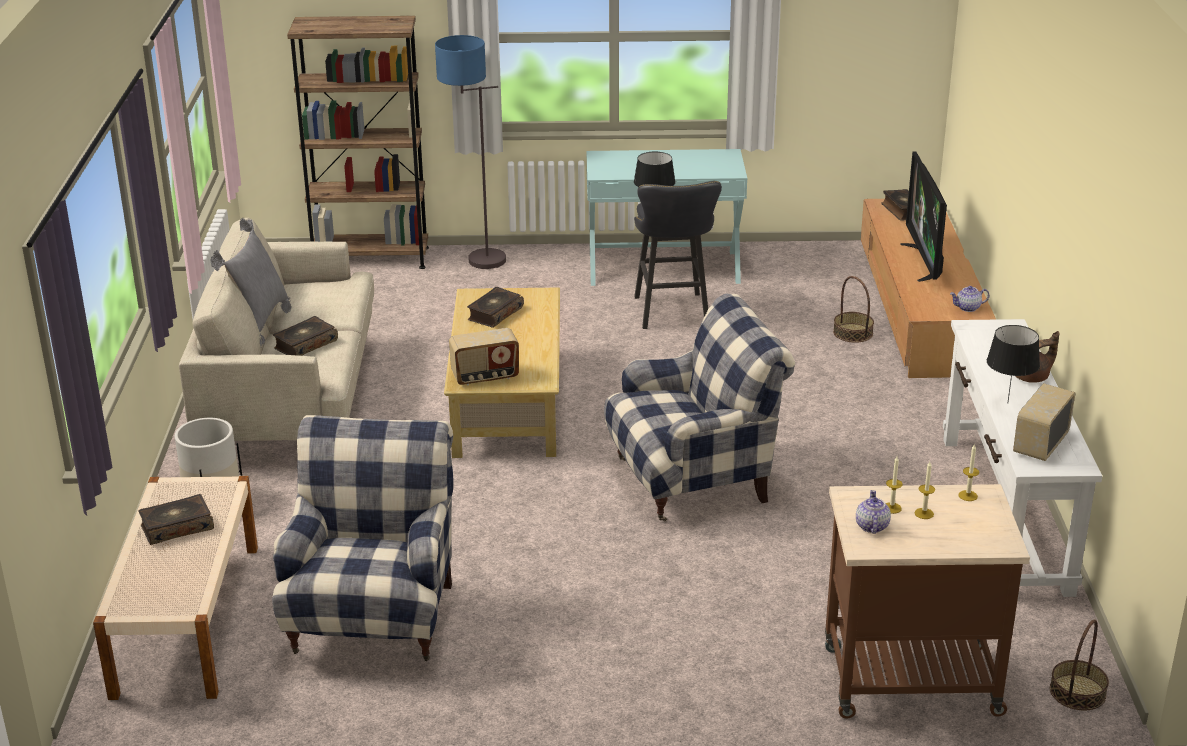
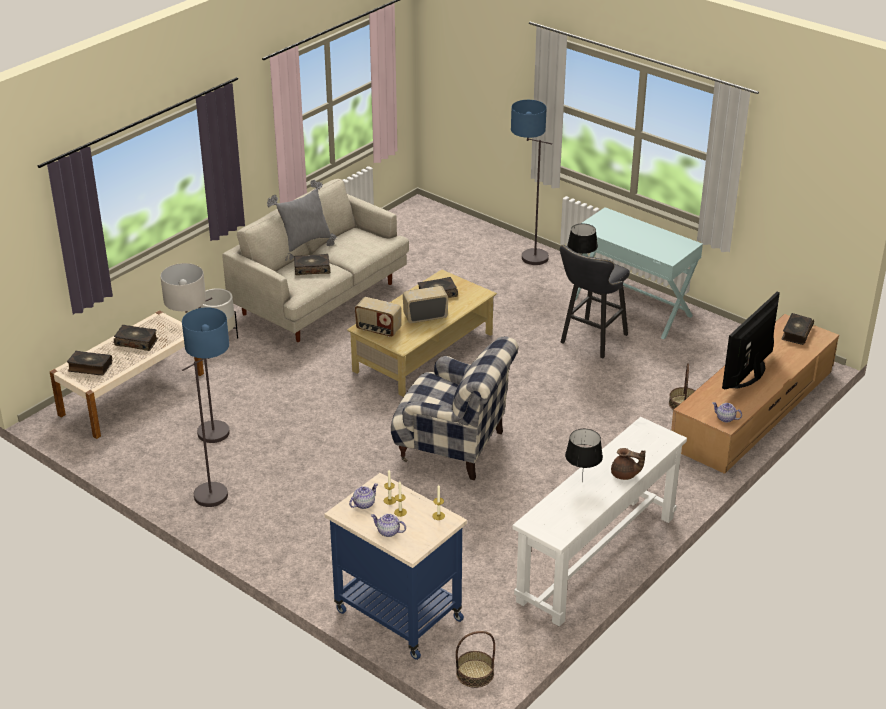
camera: 40 degrees right, 5 degrees up
(153, 588) = (90, 367): none -> book
(370, 258) = (473, 229): brown bookcase -> none
(374, 618) = (205, 437): armchair -> grey floor lamp
(488, 669) = (218, 491): none -> blue floor lamp
(909, 682) = (397, 615): brown cart -> blue cart
(948, 540) = (388, 532): none -> teapot
(1039, 444) = (557, 514): radio -> radio (425, 317)

